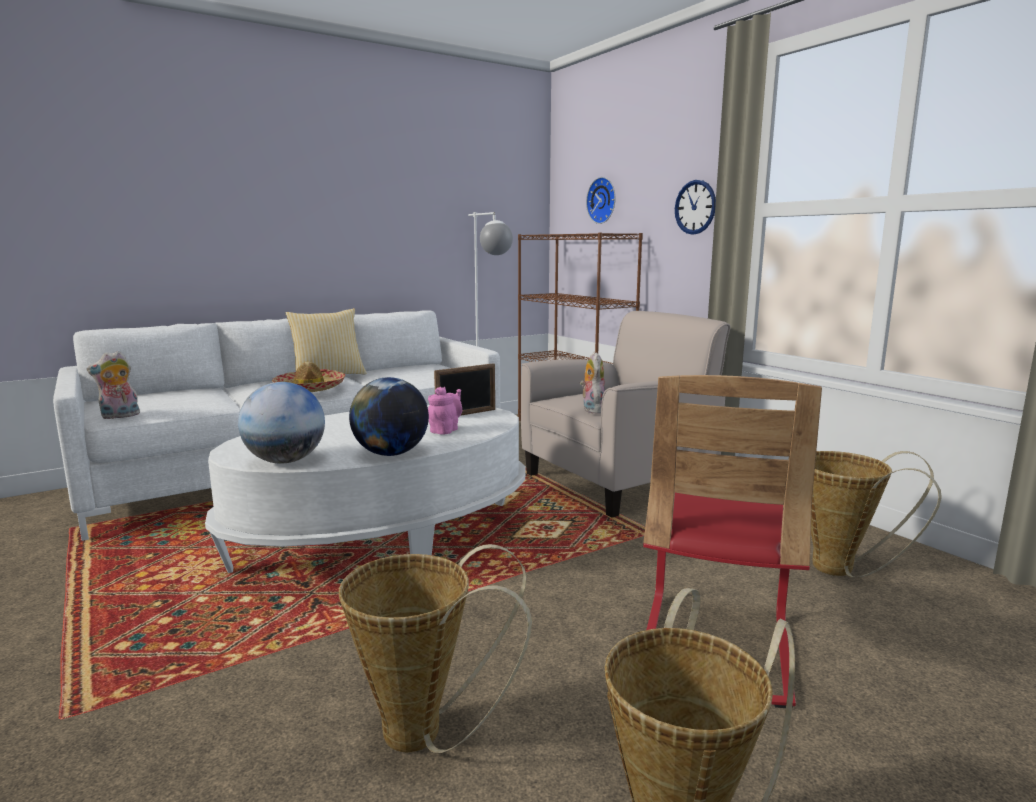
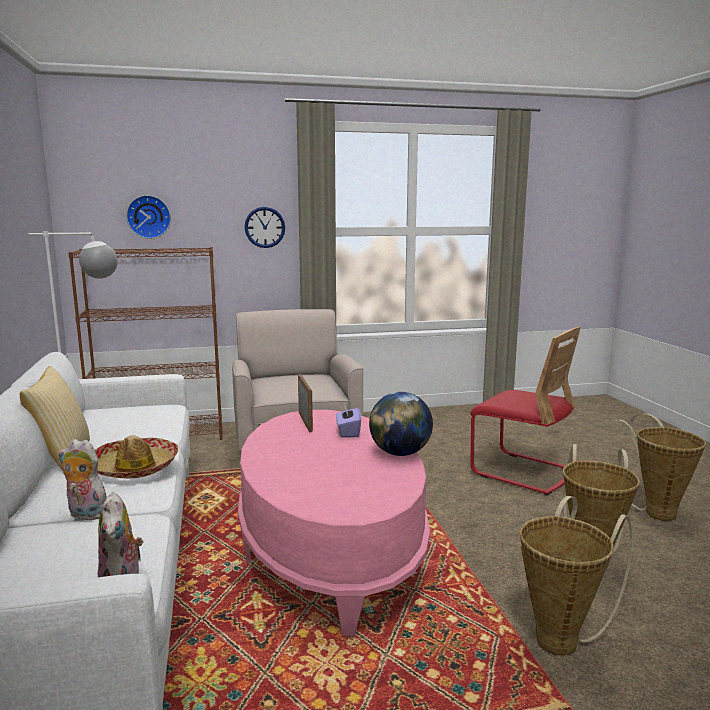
camera: 70 degrees left, 0 degrees up
(285, 461) = (395, 490): globe -> none
(383, 539) = (330, 549): white coffee table -> pink coffee table
(445, 430) = (348, 432): pink teapot -> purple tissue box
(592, 410) = (315, 392): plush toy -> plush toy (85, 514)
(843, 570) = (460, 427): basket -> basket (562, 638)

